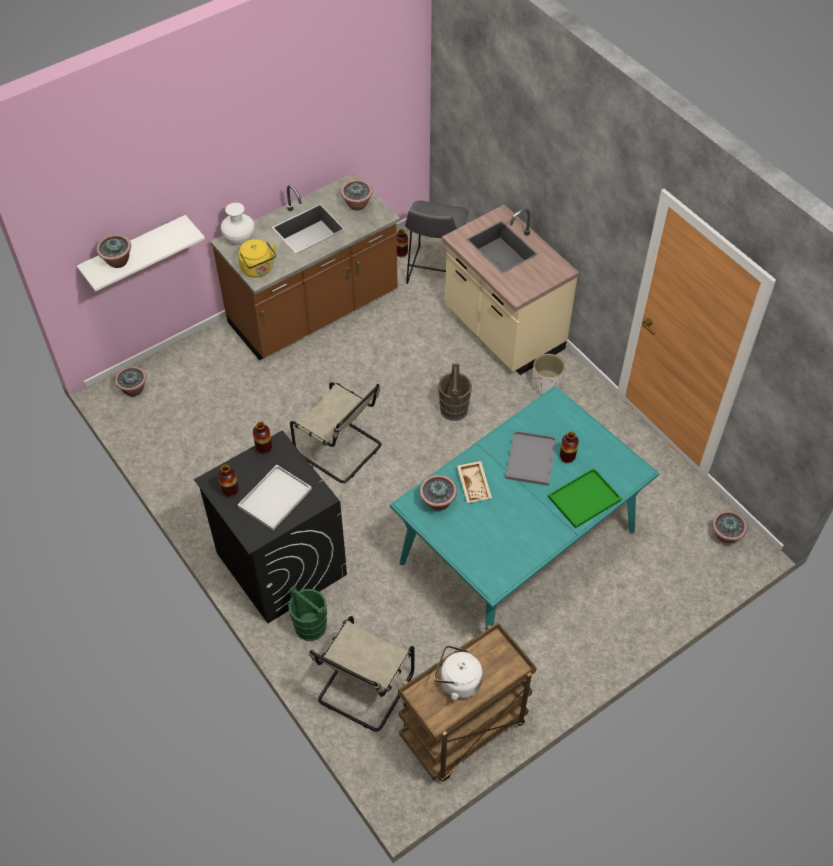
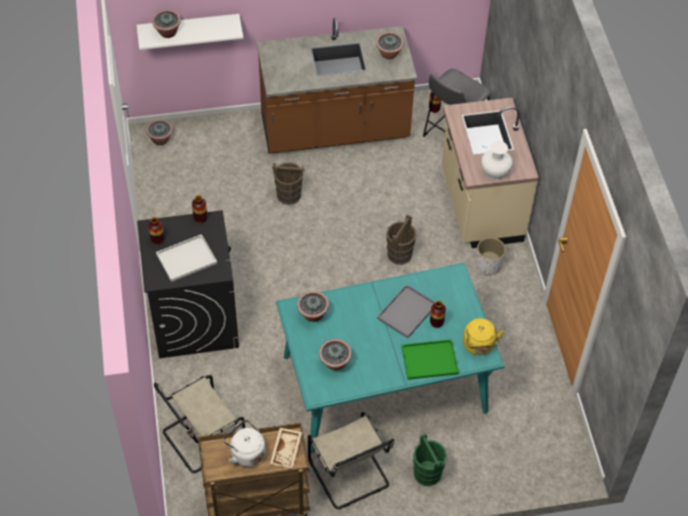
camera: 25 degrees right, 0 degrees up
(239, 238) = (280, 48): white vase -> white vase (495, 171)
(258, 270) = (279, 78): yellow kettle -> yellow kettle (479, 346)
(305, 394) = (288, 195): none -> brown bucket
(310, 626) = (189, 374): green bucket -> green bucket (427, 473)
(341, 450) = (290, 250): beige chair -> beige chair (350, 475)
(475, 485) = (350, 313): beige tray -> beige tray (287, 451)
(725, 536) = (562, 449): potted plant -> potted plant (335, 363)

